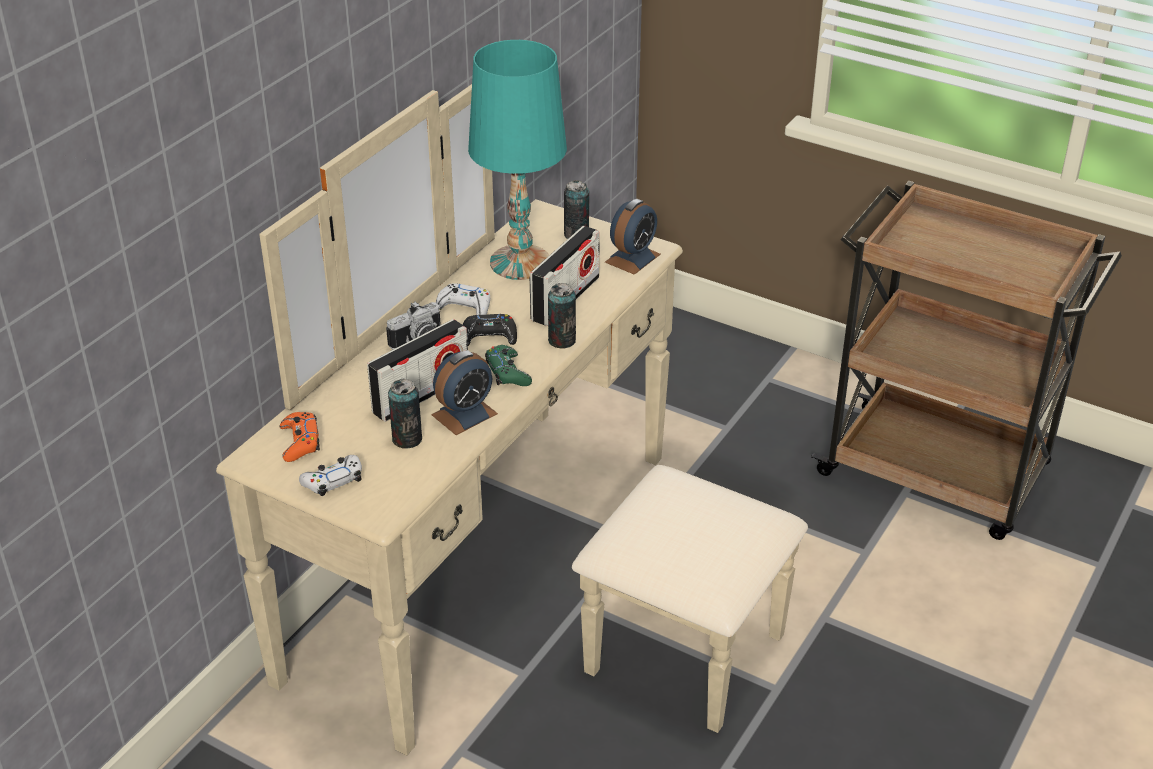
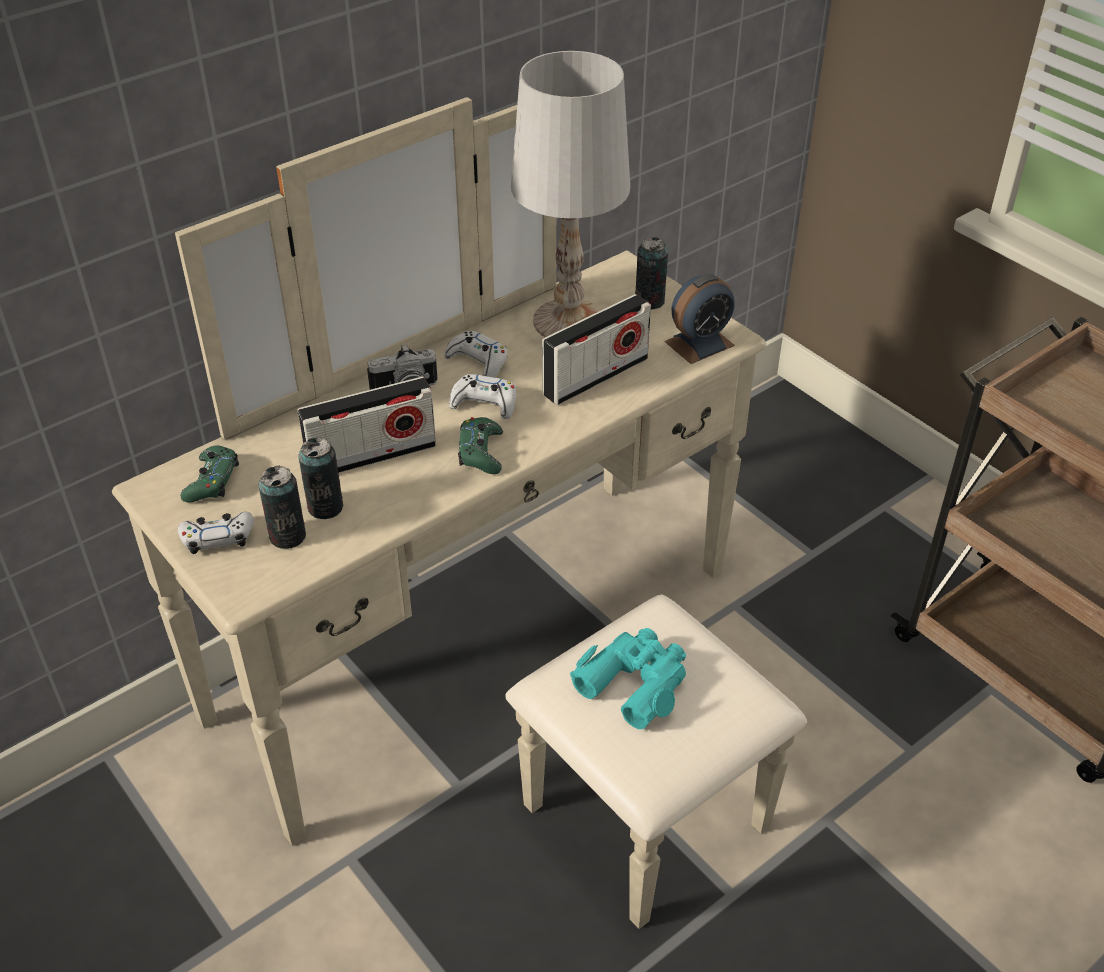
camera: 20 degrees right, 5 degrees up
(300, 442) = (212, 481): orange game controller -> green game controller
(464, 414) = (404, 492): alarm clock -> none
(489, 337) = (484, 403): black game controller -> white game controller
(519, 262) = (568, 321): turquoise table lamp -> white table lamp
(562, 340) = (564, 427): can -> can (287, 536)
(673, 527) = (635, 682): none -> turquoise binoculars

